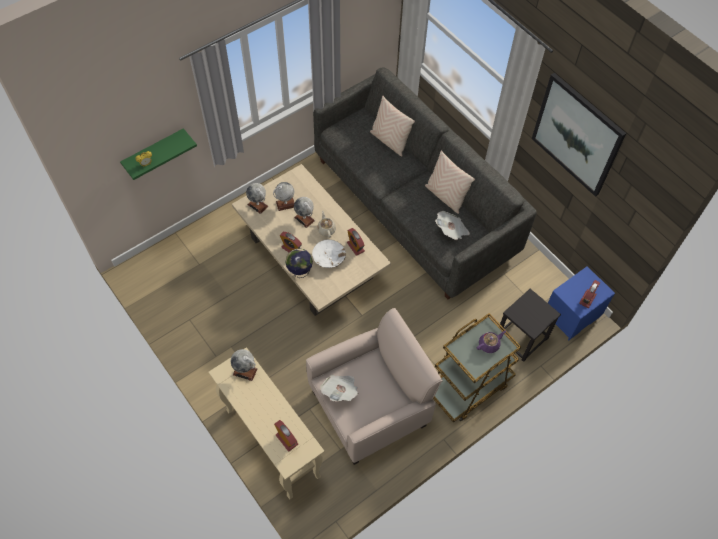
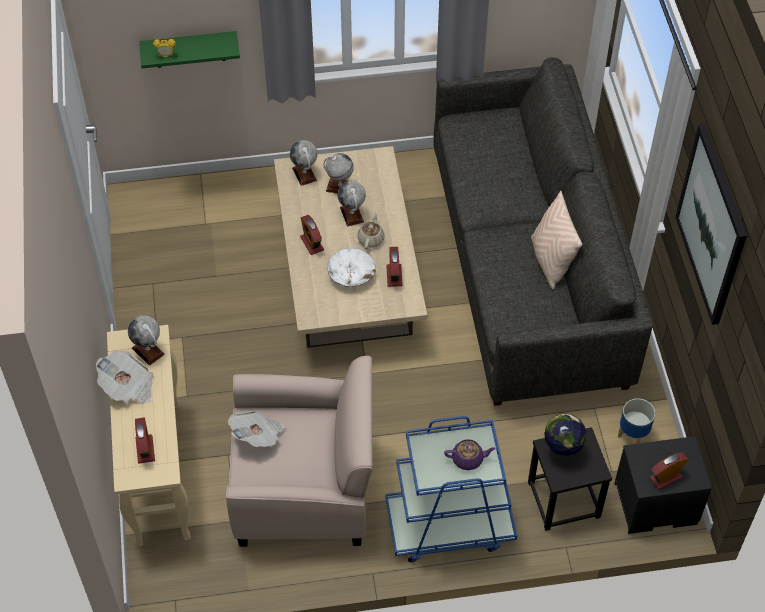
camera: 30 degrees right, 5 degrees down
(300, 272) = (303, 276): globe -> globe (562, 451)
(389, 141) = (523, 162): beige pillow -> none
(451, 231) = (528, 307): newspaper -> newspaper (128, 387)
(468, 386) = (449, 525): brown cart -> blue cart
(534, 279) = (633, 434): none -> planter
(571, 316) = (654, 505): blue nightstand -> black nightstand

